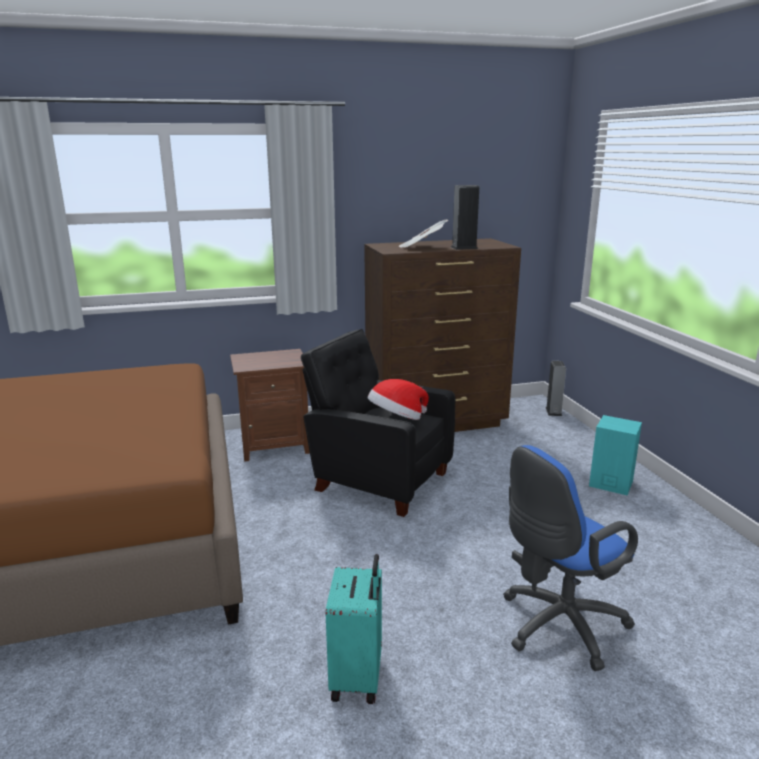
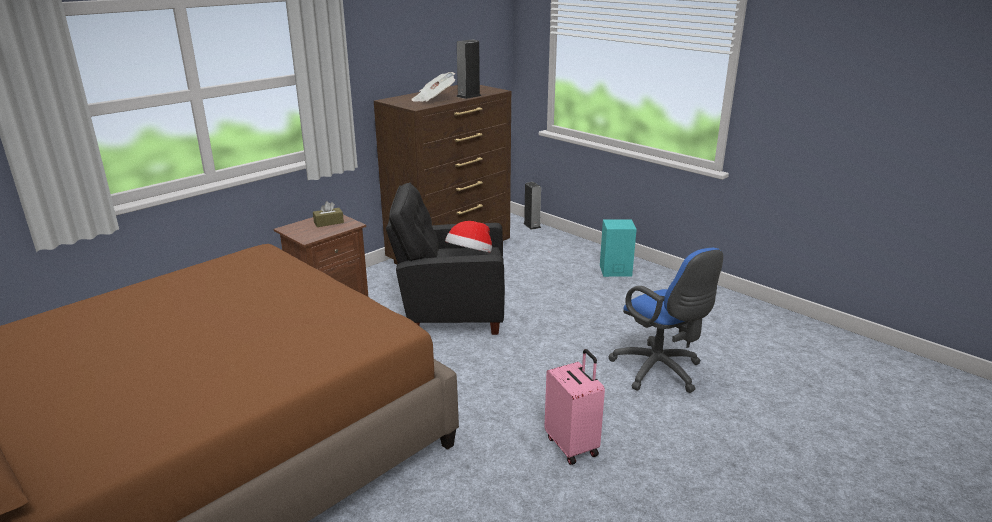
camera: 30 degrees left, 5 degrees up
(280, 358) = (328, 222): none -> brown tissue box
(358, 678) = (573, 445): turquoise suitcase -> pink suitcase
(557, 626) = (660, 372): blue office chair -> blue office chair turned 60 degrees counterclockwise

